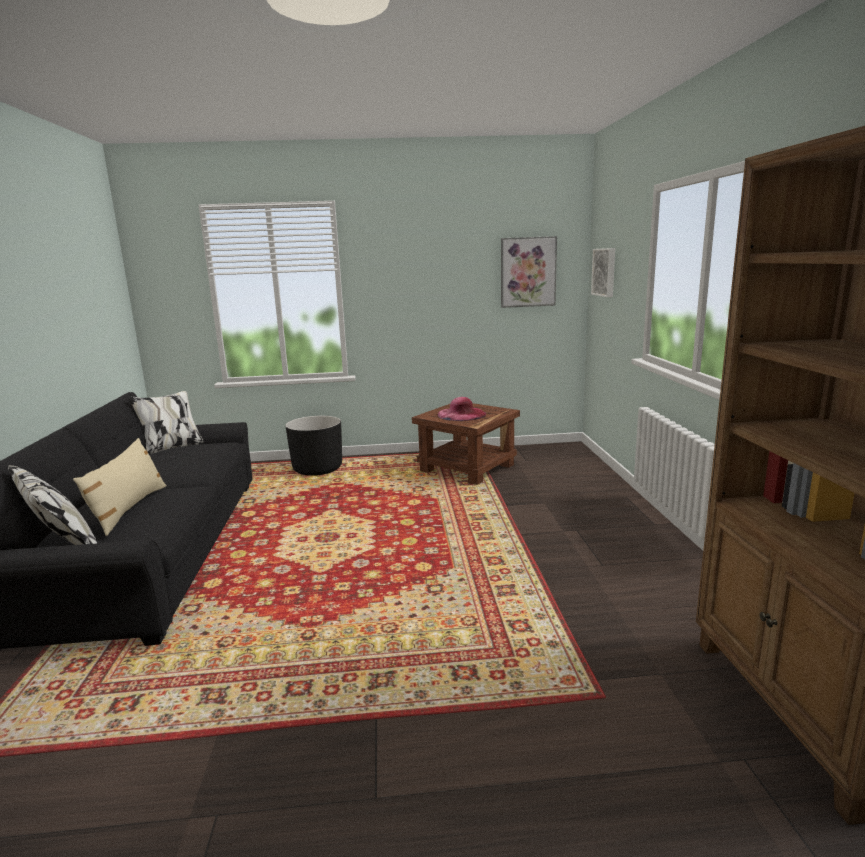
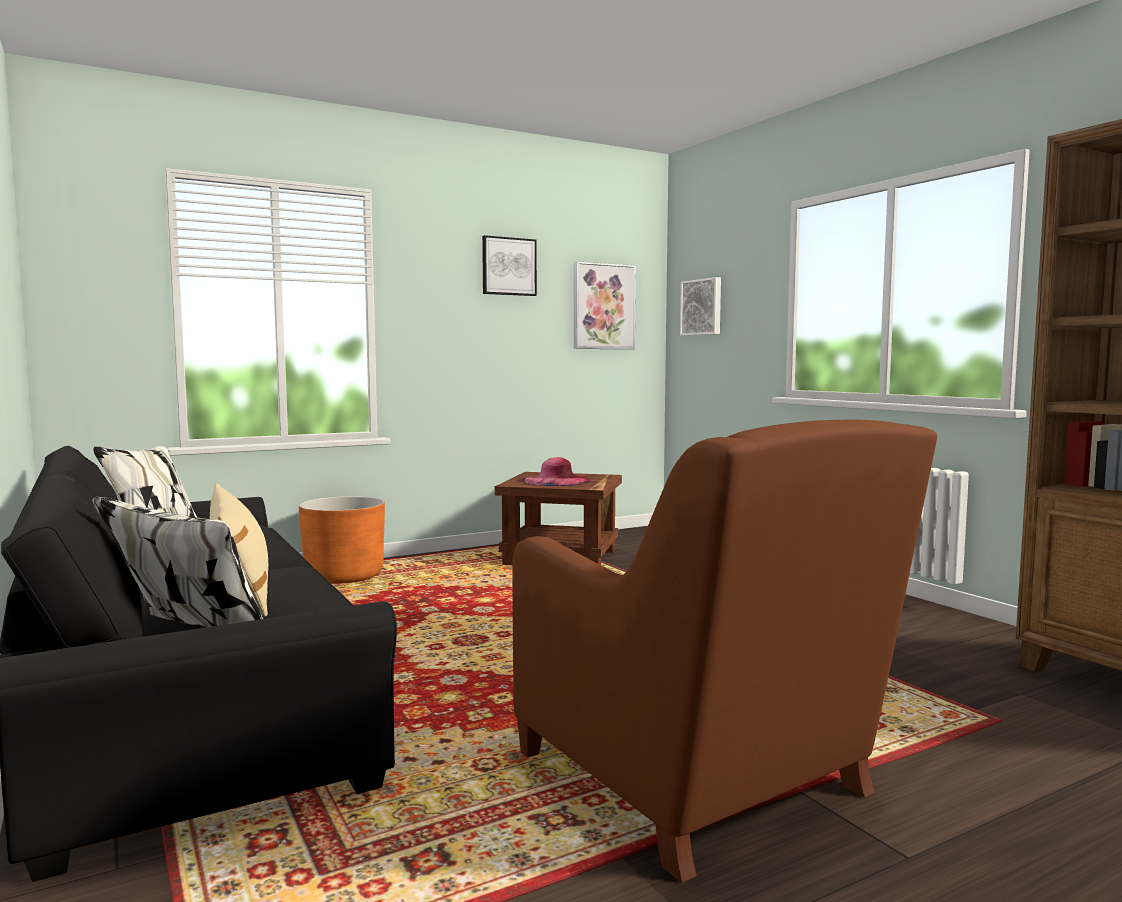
camera: 25 degrees left, 10 degrees down
(317, 469) = (344, 576): black planter -> orange planter
(326, 689) = (699, 780): none -> brown armchair
(444, 247) = (508, 266): none -> picture

